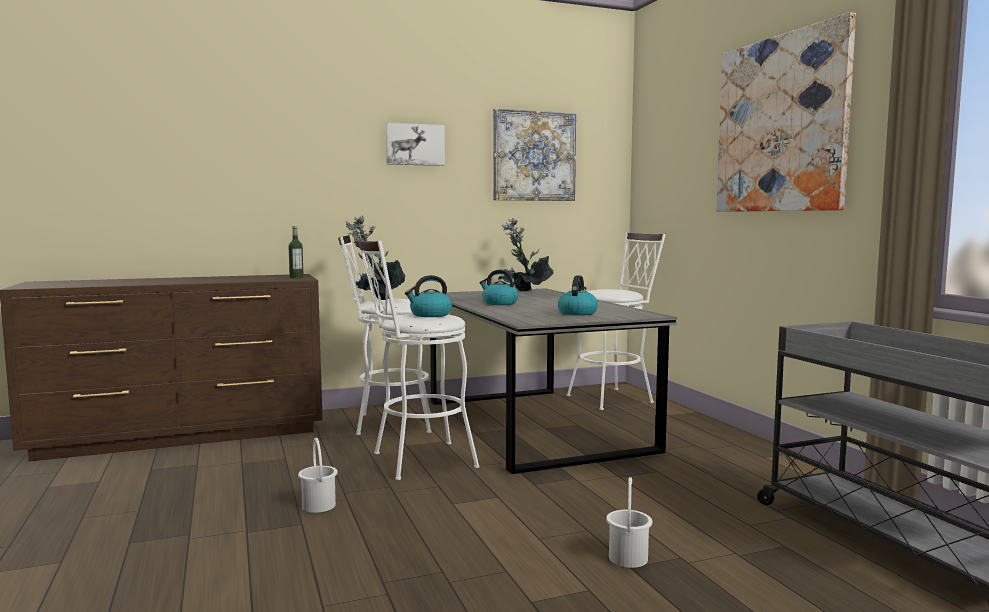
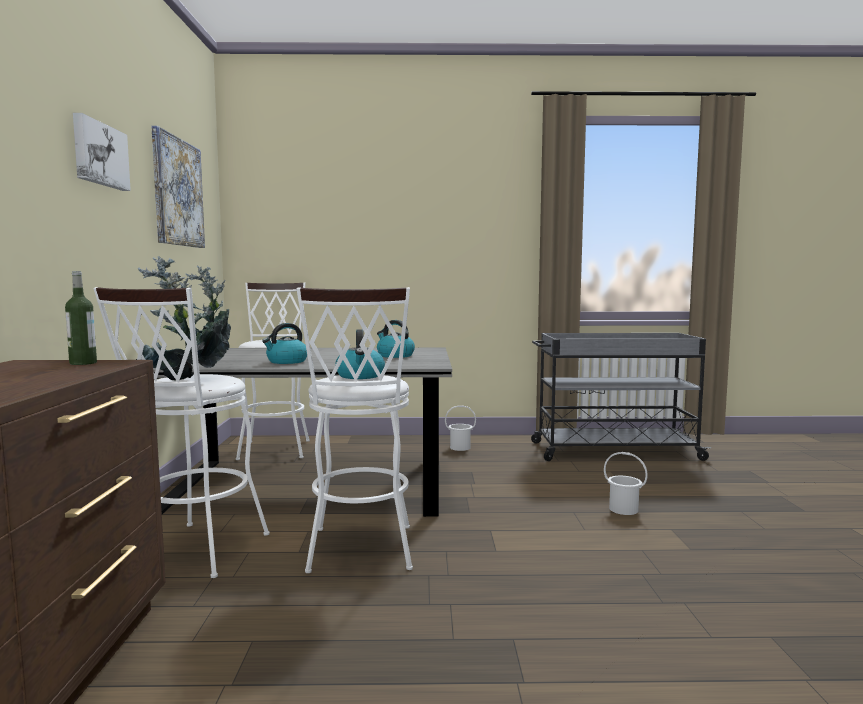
camera: 70 degrees left, 0 degrees up
(319, 505) = (461, 623): white bucket -> white bucket (460, 447)
(780, 124) = (432, 198): picture -> none

